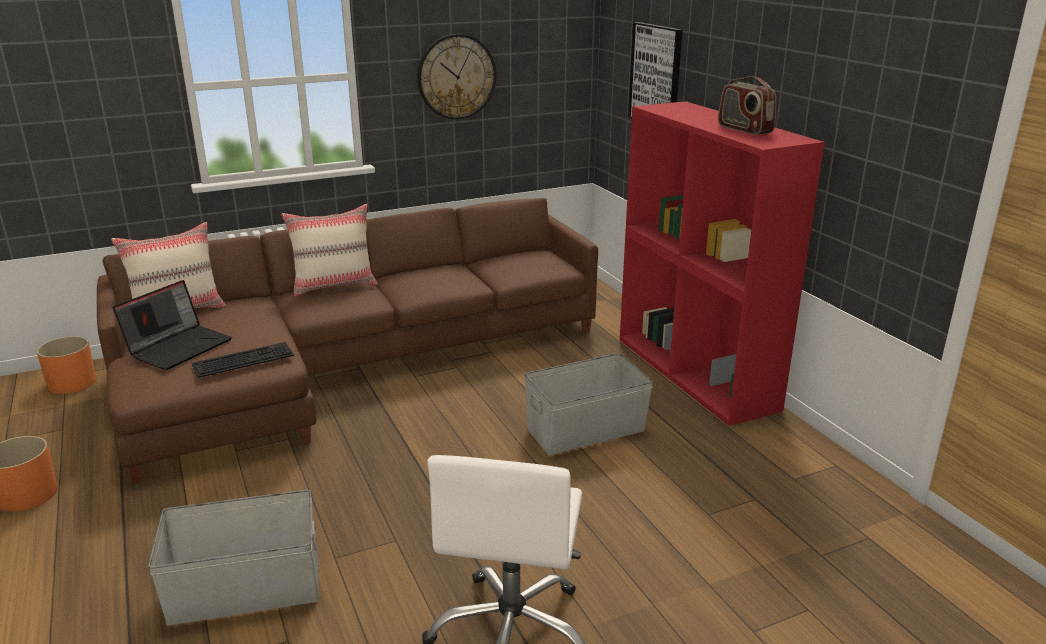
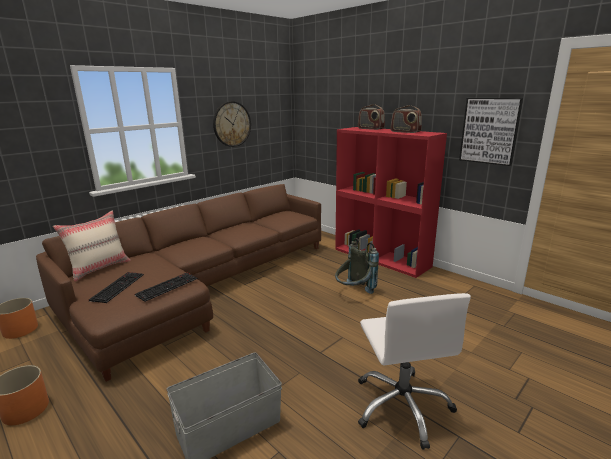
camera: 20 degrees left, 5 degrees down
(179, 346) = (117, 286): laptop -> keyboard
(334, 285) = (190, 240): beige pillow -> none
(587, 430) = (354, 293): grey storage box -> grey backpack
(656, 75) = (334, 117): picture -> picture (489, 131)
(697, 111) = (370, 128): none -> radio

